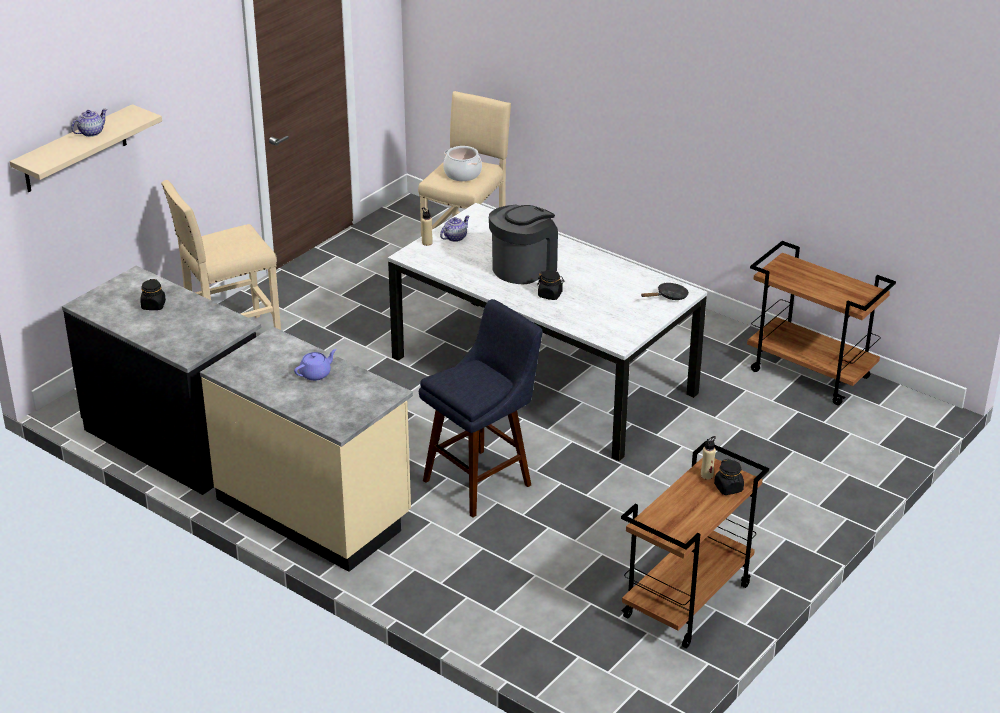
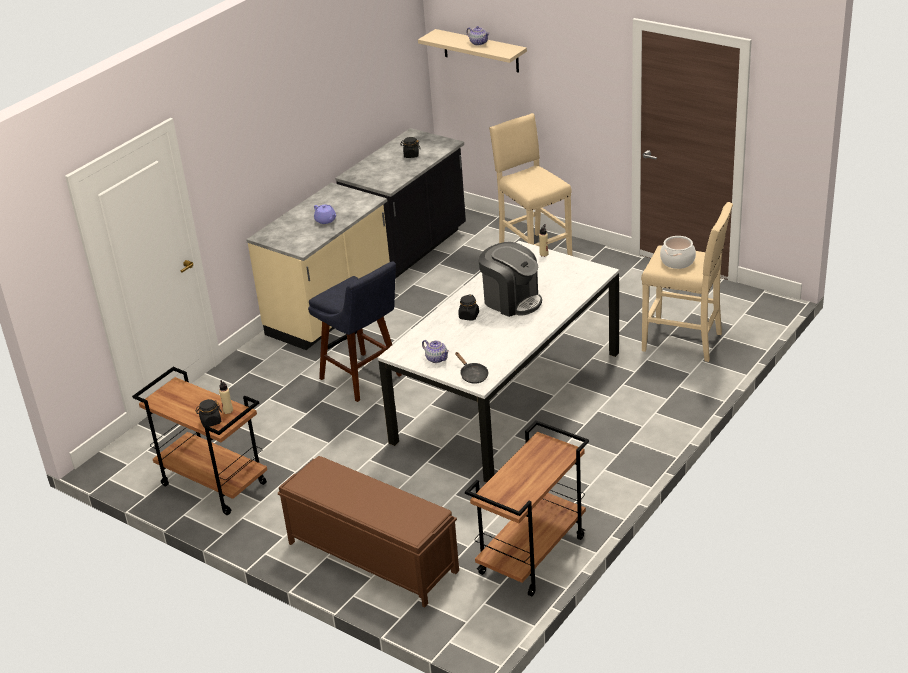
camera: 90 degrees right, 0 degrees up
(454, 237) = (555, 265): teapot -> teapot (436, 358)
(816, 474) = (371, 556): none -> brown bench

